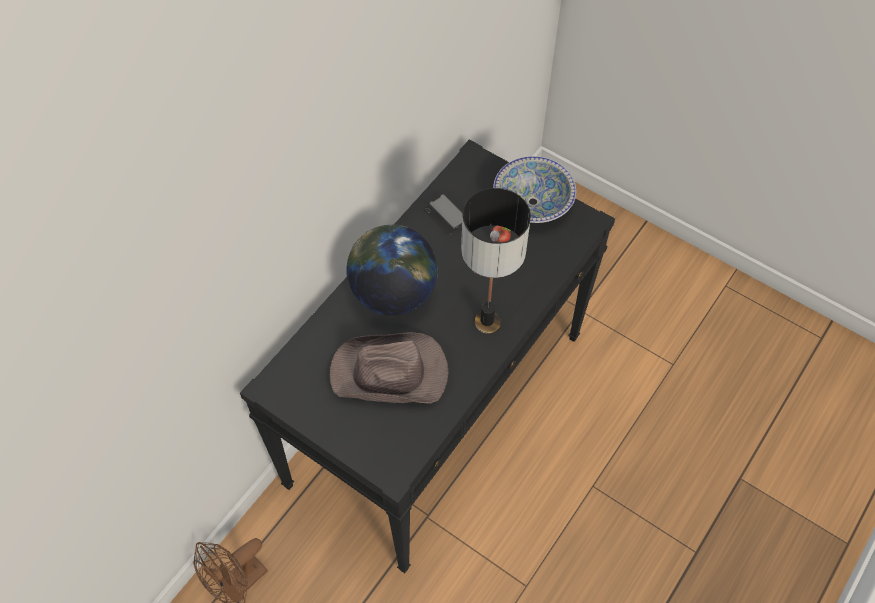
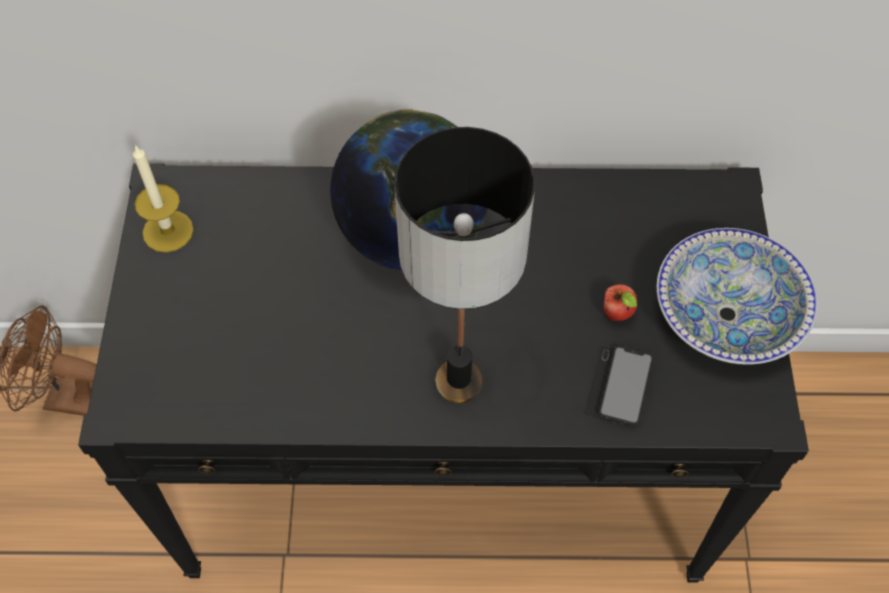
camera: 55 degrees right, 0 degrees up
(300, 398) = (168, 231): none -> candle
(390, 374) = (279, 310): brown hat -> none
(445, 215) = (598, 218): phone -> phone (618, 386)

